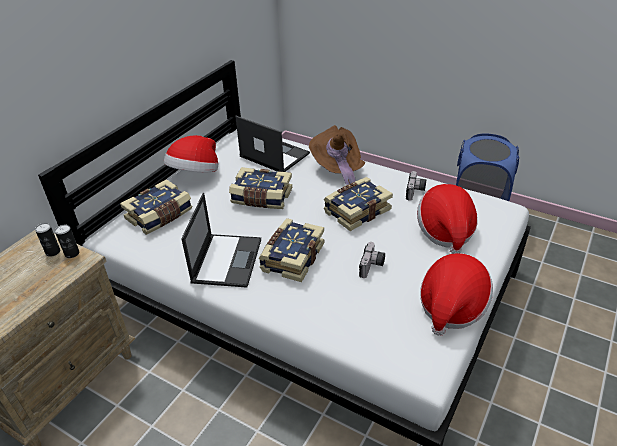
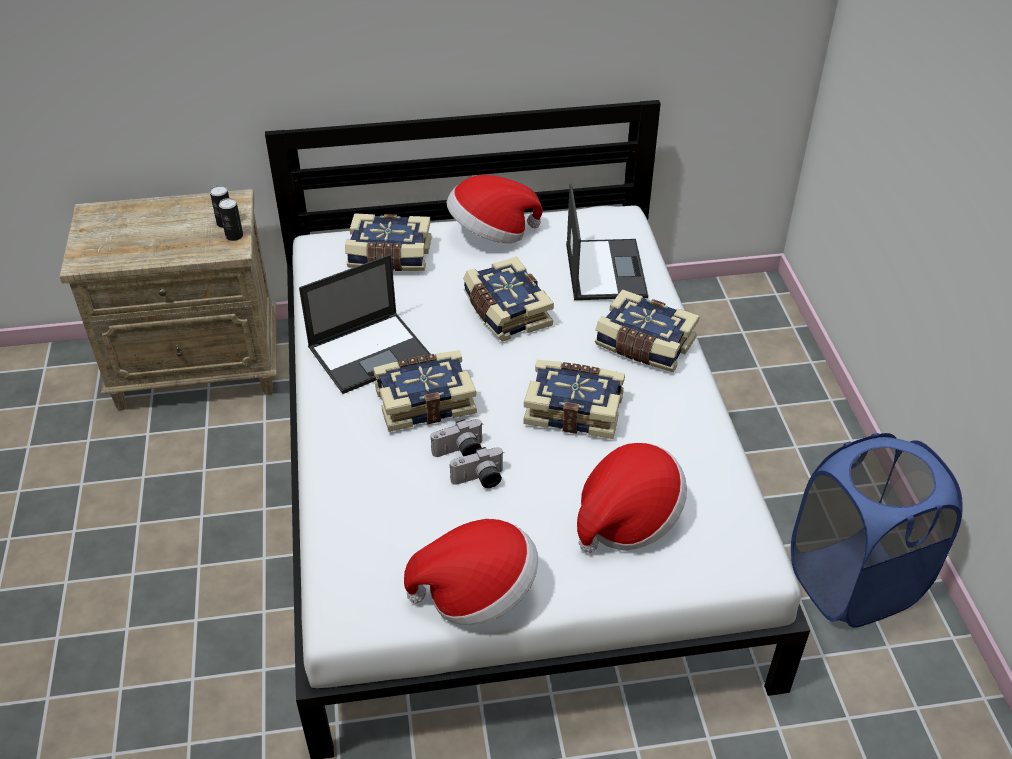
camera: 50 degrees right, 5 degrees up
(338, 170) = (644, 345): brown hat -> book
(415, 192) = (684, 445): camera -> camera (460, 452)

